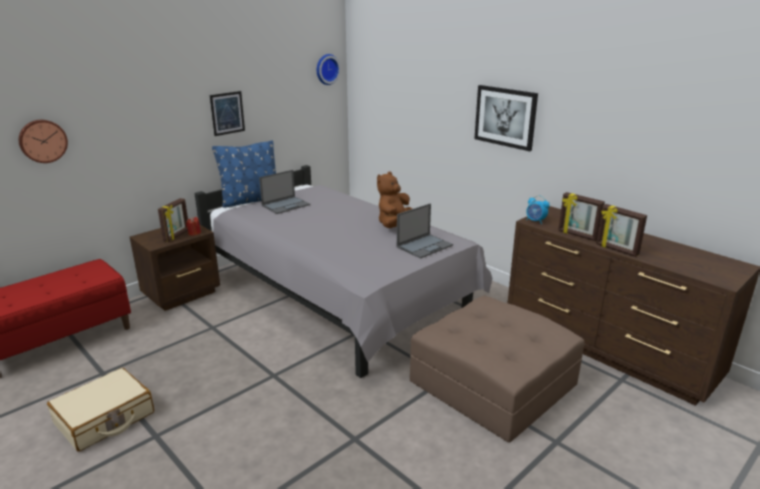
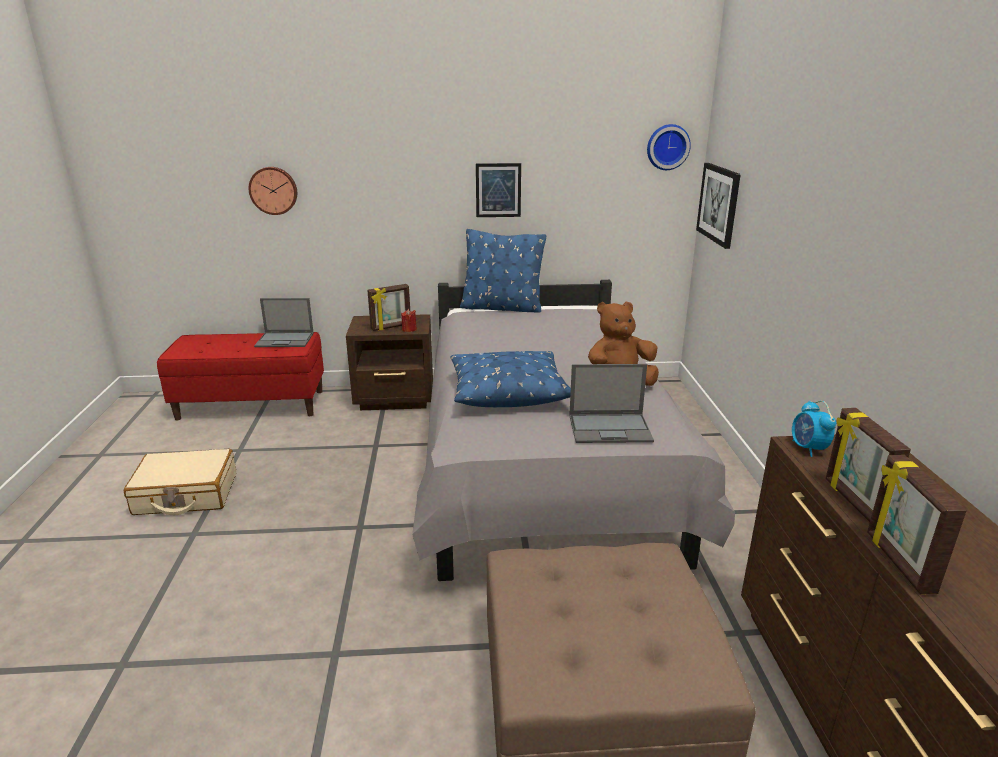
camera: 40 degrees right, 0 degrees up
(286, 205) = (525, 323): laptop -> laptop (285, 340)
(343, 246) = (507, 391): none -> blue pillow
(505, 117) = (856, 246): picture -> picture (718, 204)

